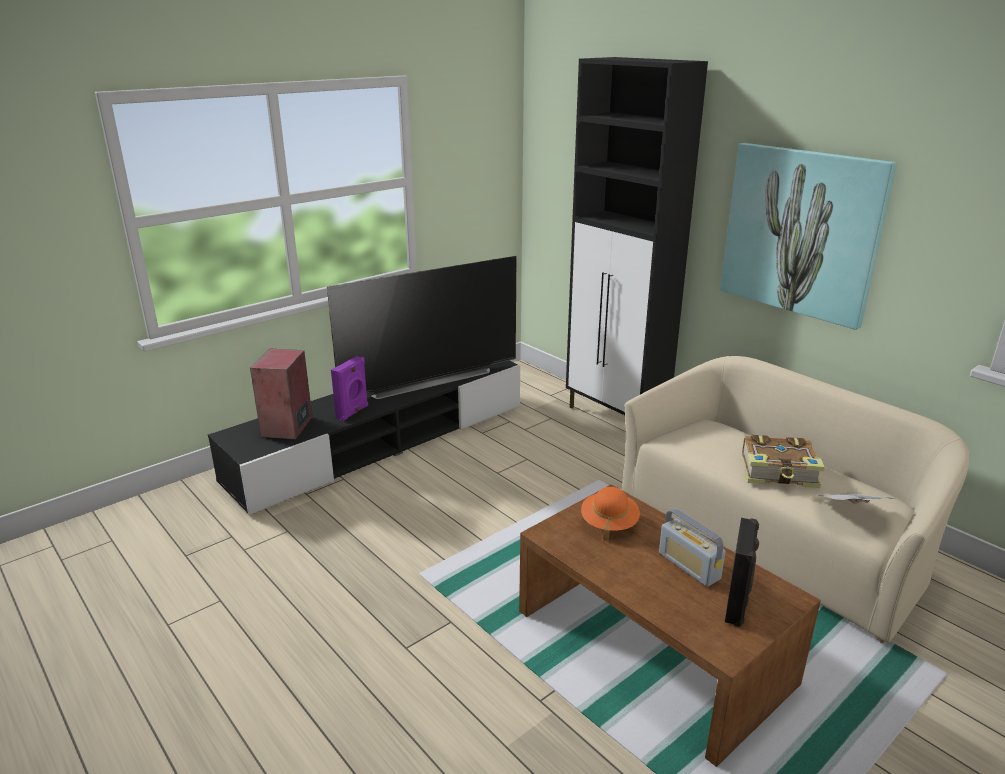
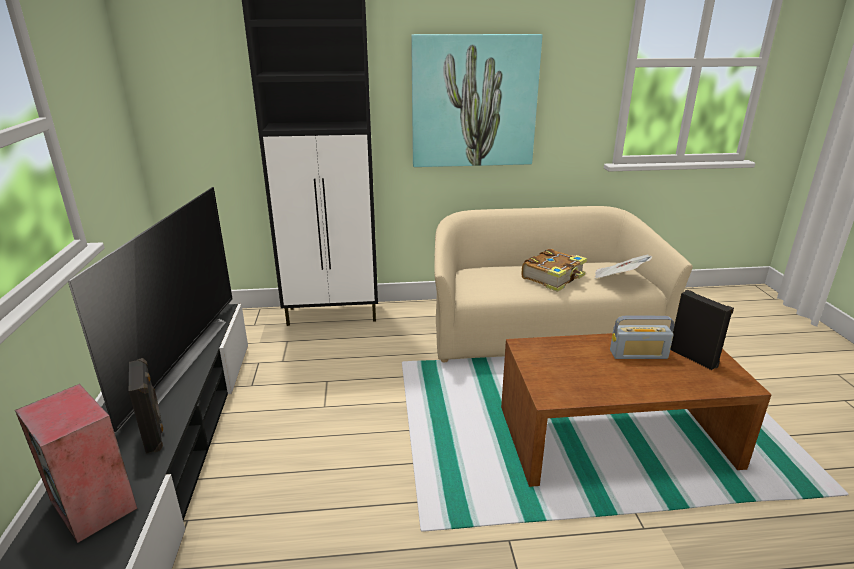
camera: 55 degrees left, 0 degrees up
(353, 412) = (155, 435): purple speaker -> black speaker
(609, 523) = (560, 362): orange hat -> none

